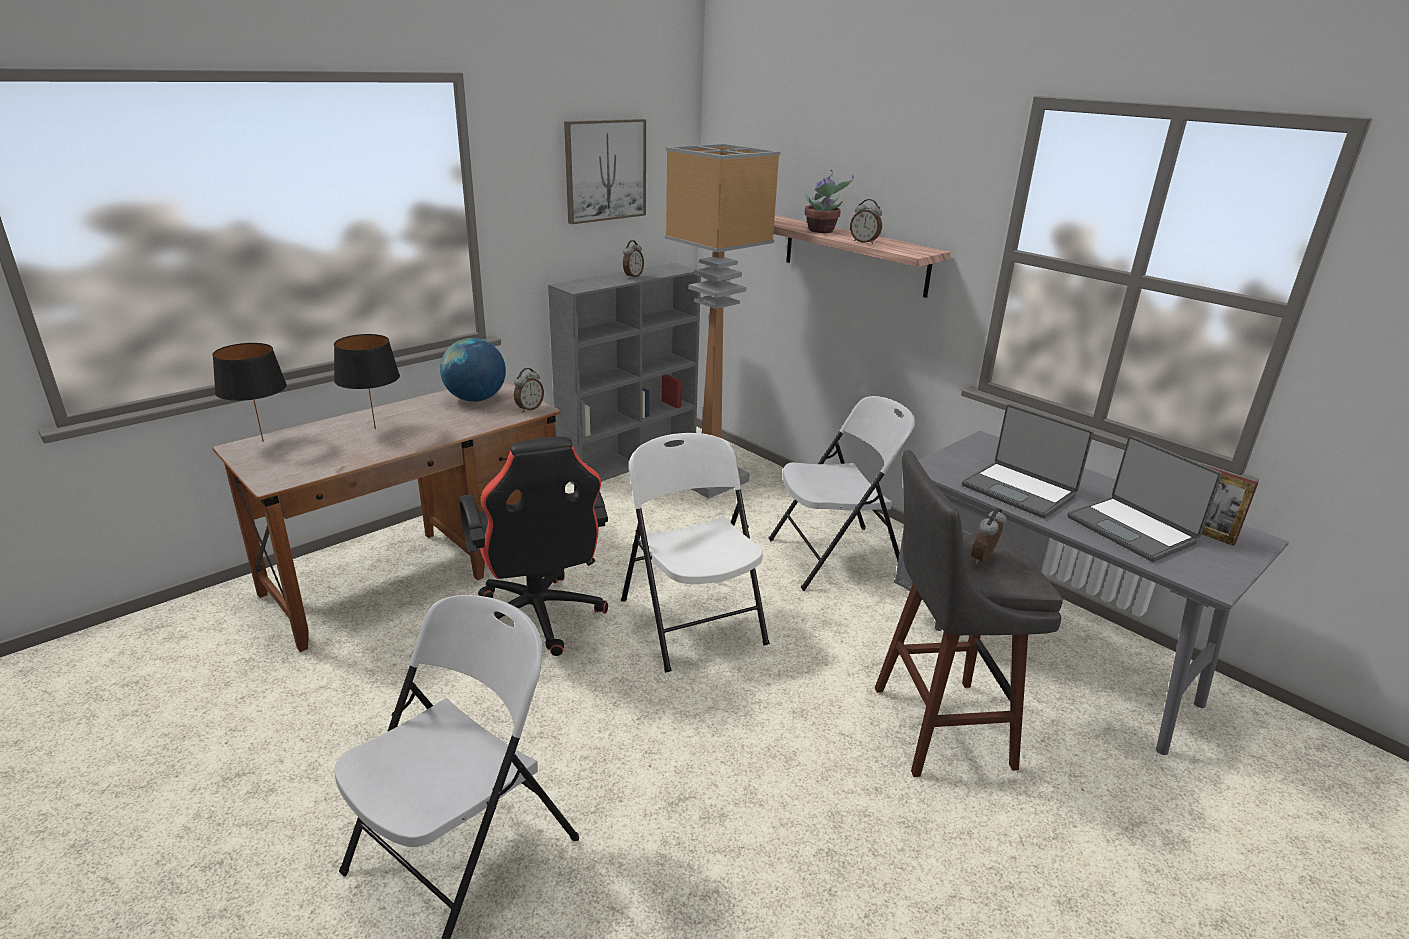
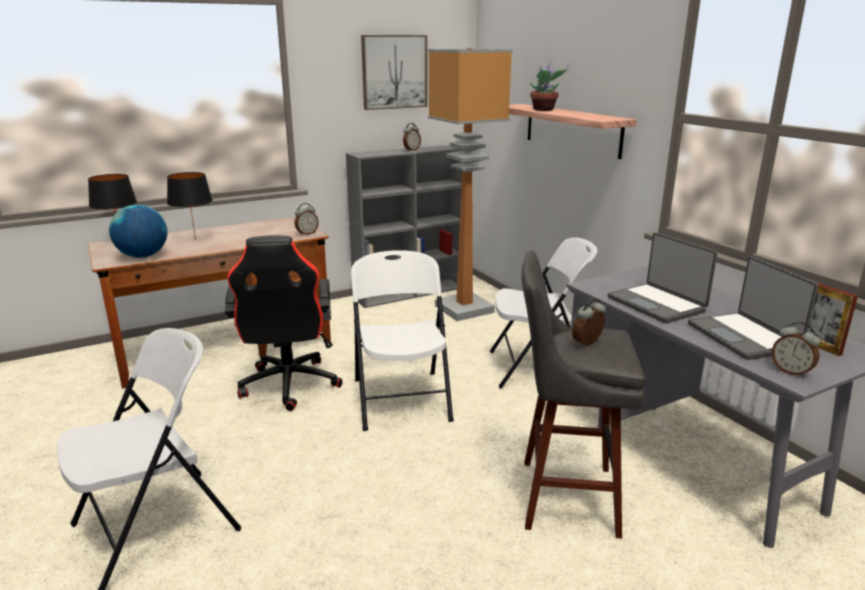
camera: 15 degrees right, 5 degrees down
(475, 399) = (274, 227): globe -> globe (143, 256)
(864, 242) = (570, 114): alarm clock -> alarm clock (791, 371)

